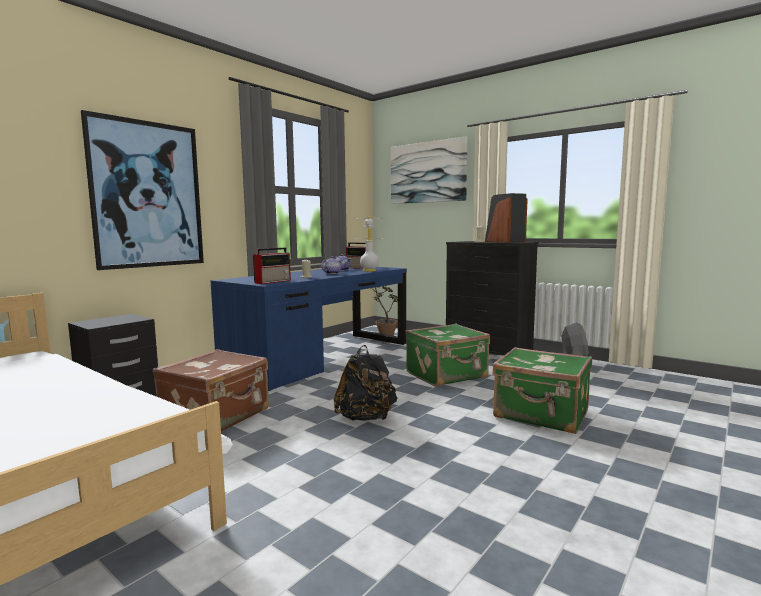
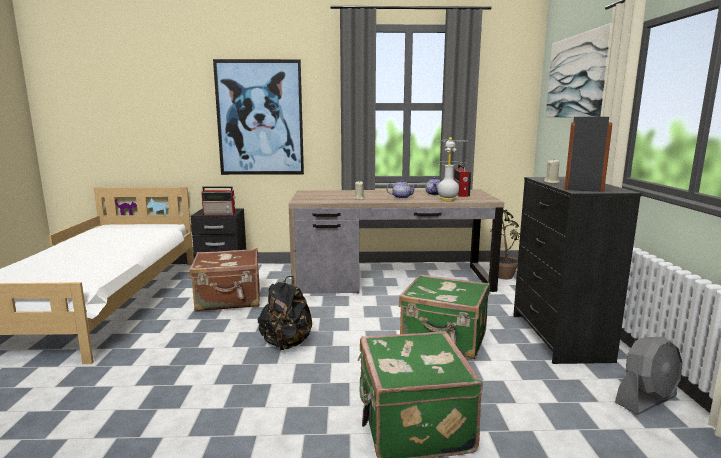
camera: 50 degrees right, 5 degrees up
(273, 281) = (316, 199): radio -> radio (220, 213)
(321, 358) = (391, 280): blue desk -> brown desk

